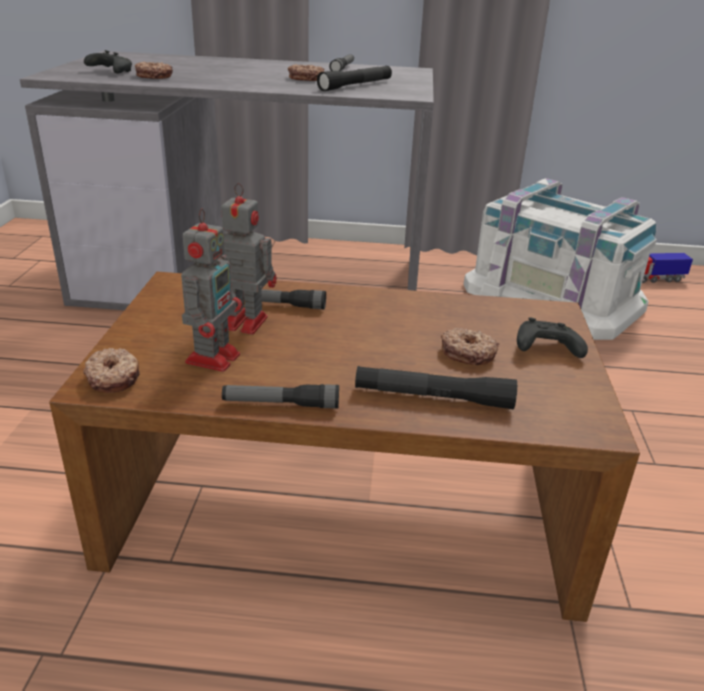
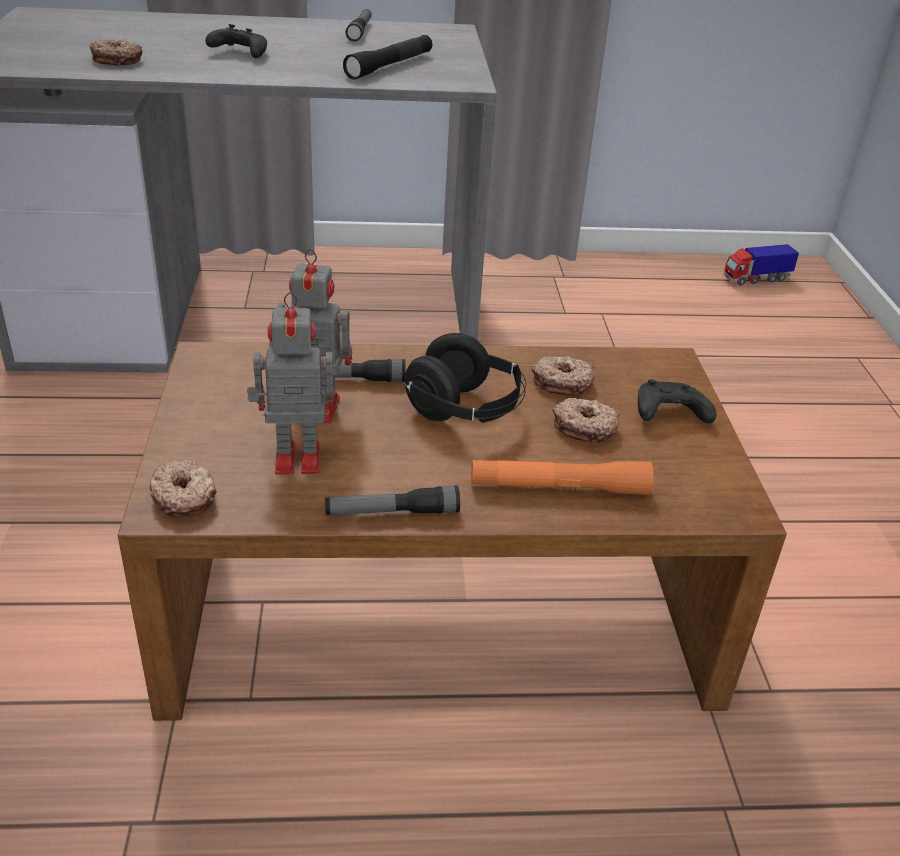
camera: 10 degrees left, 5 degrees up
(110, 71) = (52, 53): black game controller -> black game controller (239, 53)
(214, 357) = (294, 458): toy robot -> toy robot turned 105 degrees counterclockwise
(306, 78) = (320, 55): donut -> donut (562, 382)
(368, 333) = (465, 410): none -> black headphones
(433, 397) = (559, 488): black flashlight -> orange flashlight
(552, 297) = (637, 313): white storage box -> none

